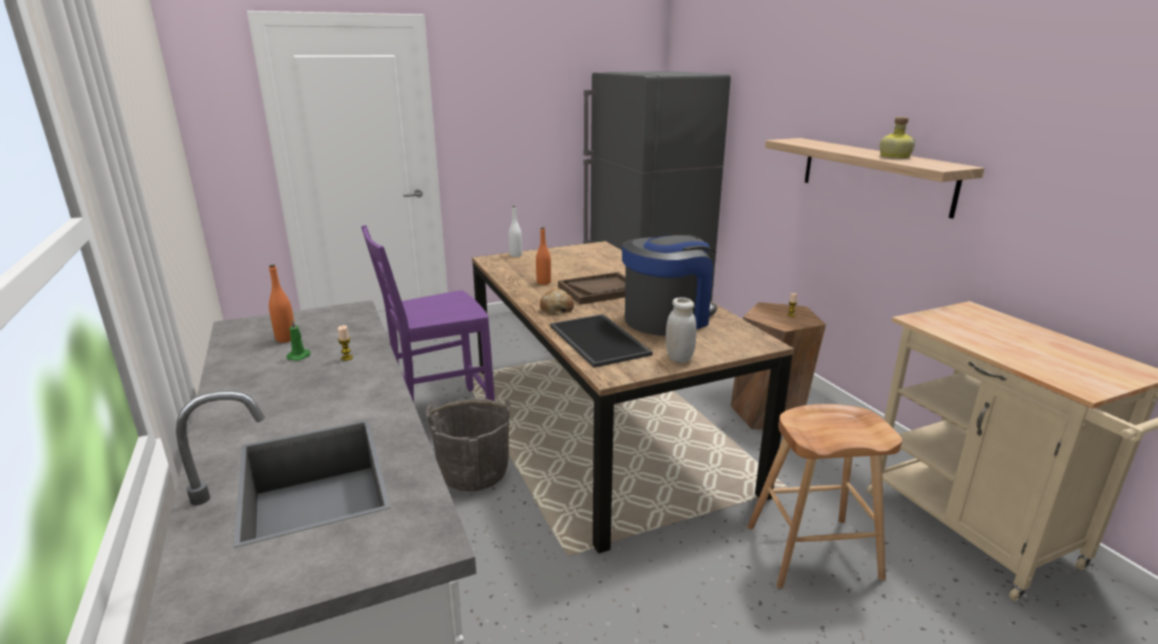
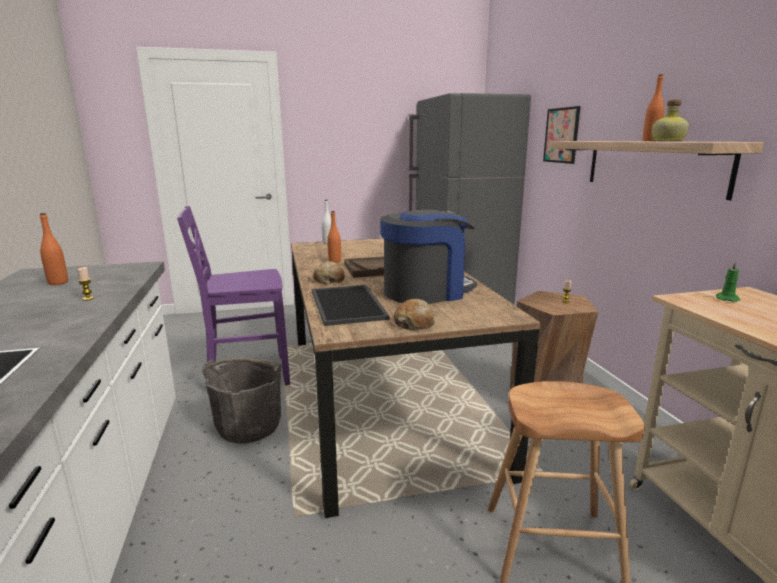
camera: 10 degrees right, 5 degrees down
(300, 356) = (52, 295): green candle -> green candle (726, 298)
(679, 358) = (414, 323): white jar -> bread
(770, 127) = (561, 135): none -> picture
(875, 152) = (650, 141): none -> orange bottle

